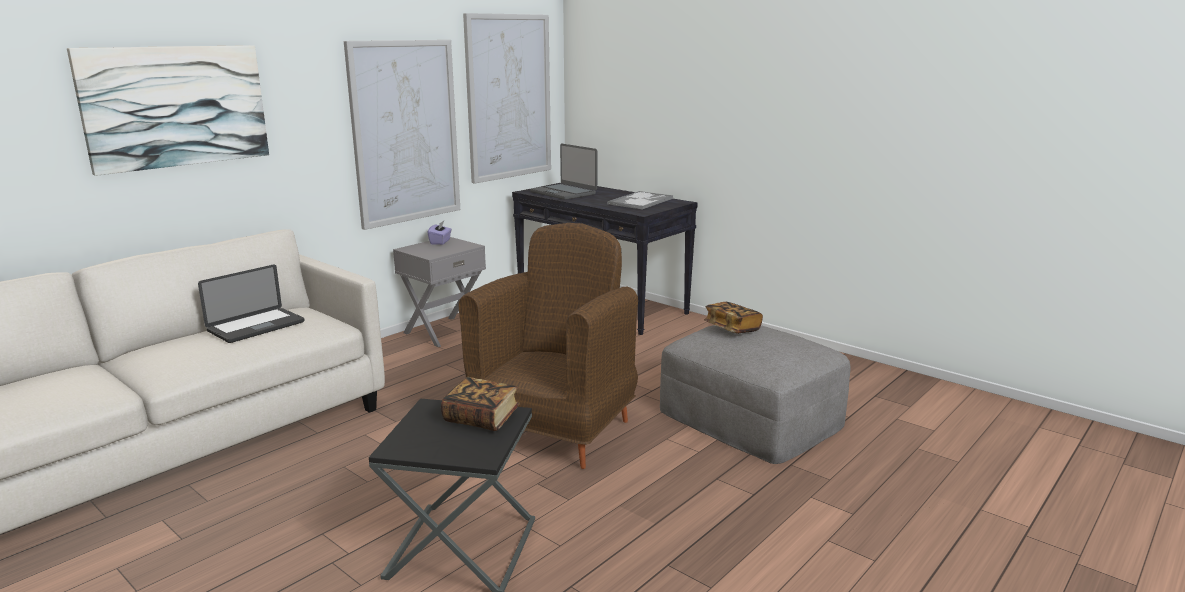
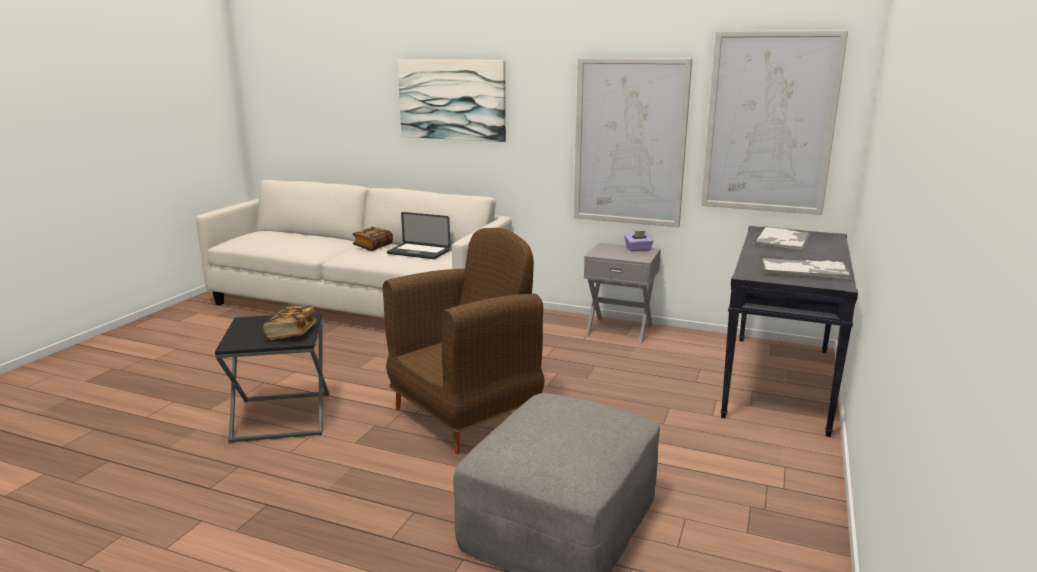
camera: 70 degrees right, 0 degrees up
(554, 430) = (466, 414): brown armchair -> brown armchair turned 45 degrees counterclockwise
(564, 193) = (782, 240): laptop -> tray
(732, 328) = (578, 409): book -> book (373, 246)

